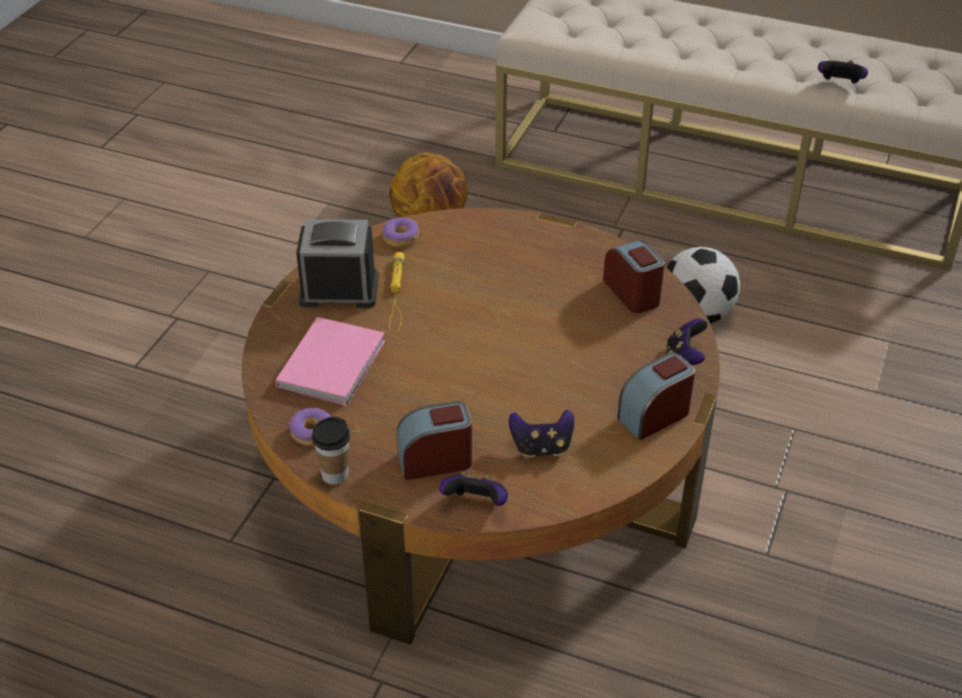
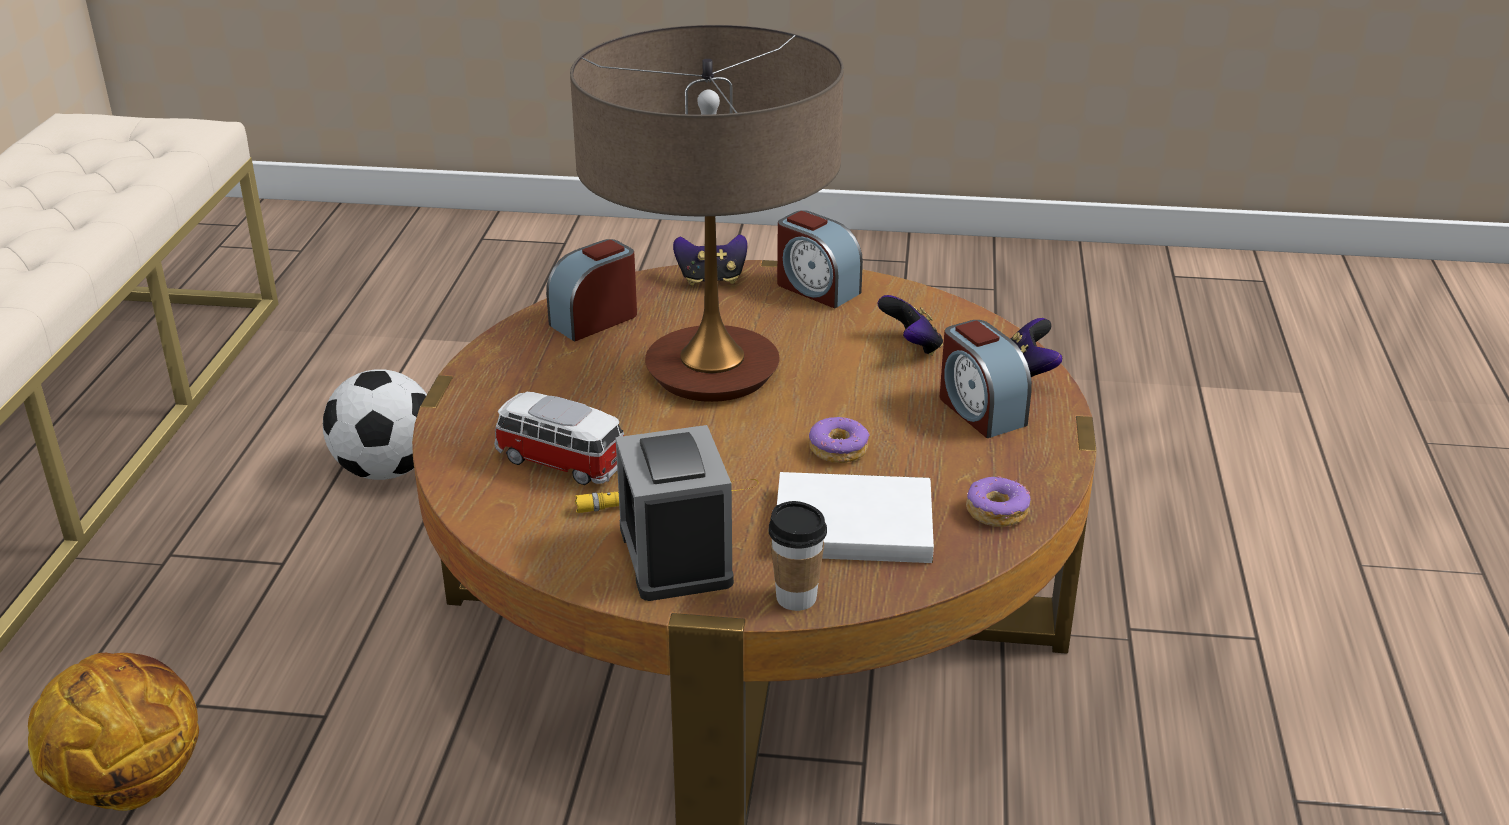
camera: 105 degrees left, 10 degrees down
(334, 363) = (848, 522): pink book -> white book
(335, 474) = (1056, 477): cup -> cup (796, 598)
(400, 238) = (517, 521): donut -> donut (839, 449)
(454, 258) = (559, 462): none -> toy car
(539, 337) = (712, 371): none -> table lamp
(839, 84) = (111, 191): game controller -> none

